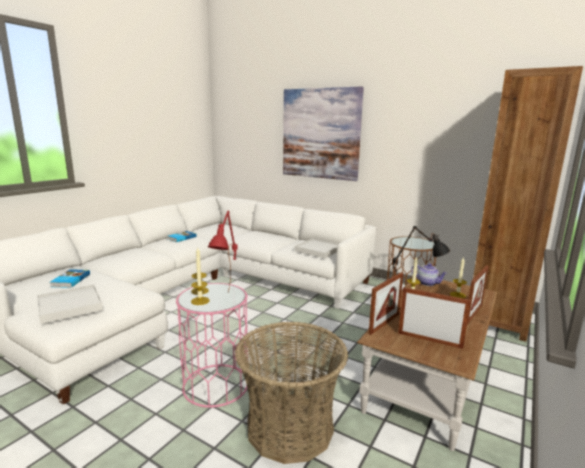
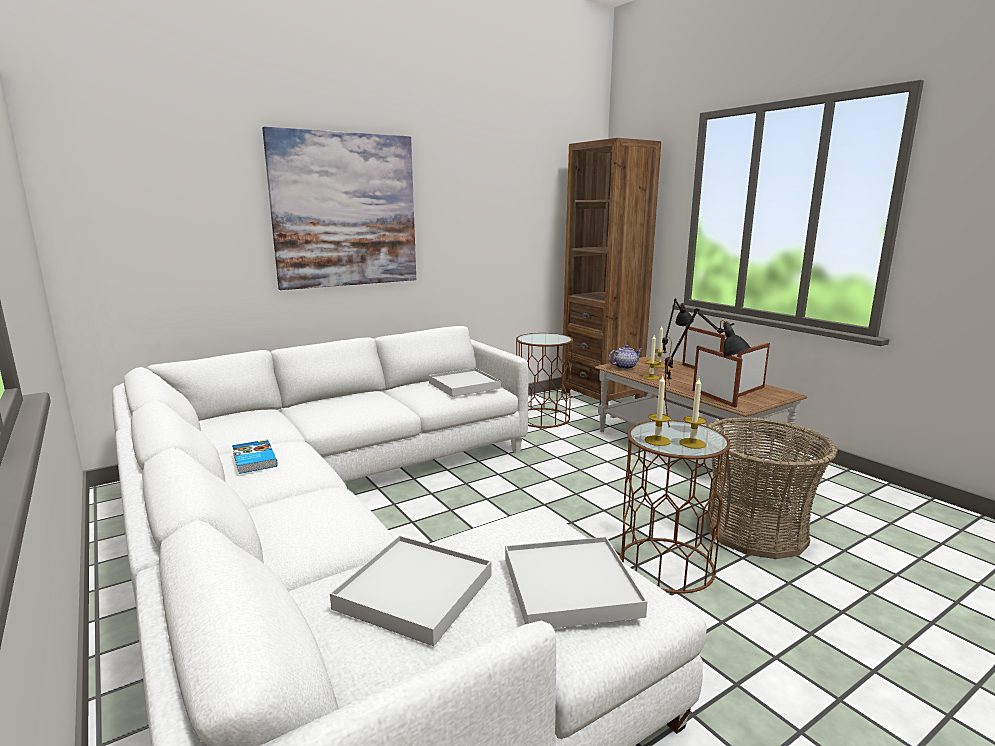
camera: 65 degrees left, 0 degrees up
(70, 280) = (414, 592): book -> white tray
(215, 385) = (666, 565): pink side table -> brown side table
(228, 301) = (698, 430): red table lamp -> black table lamp

